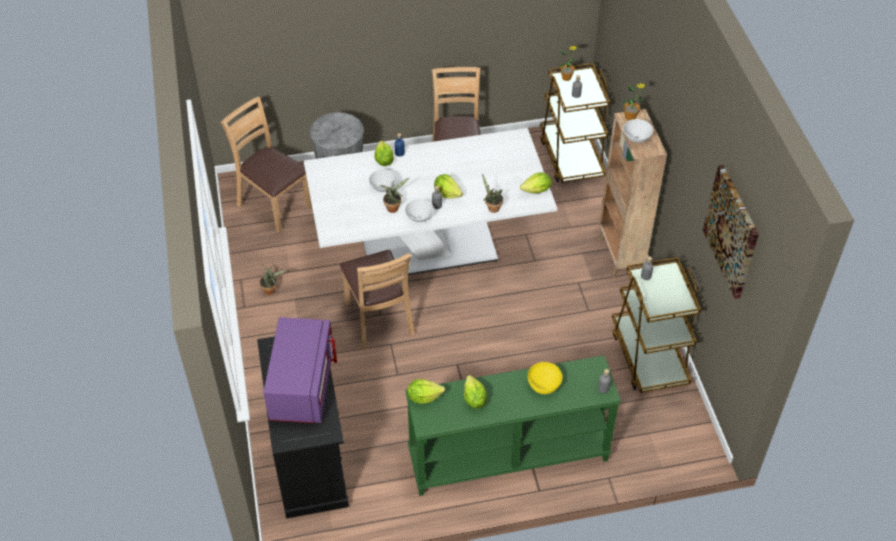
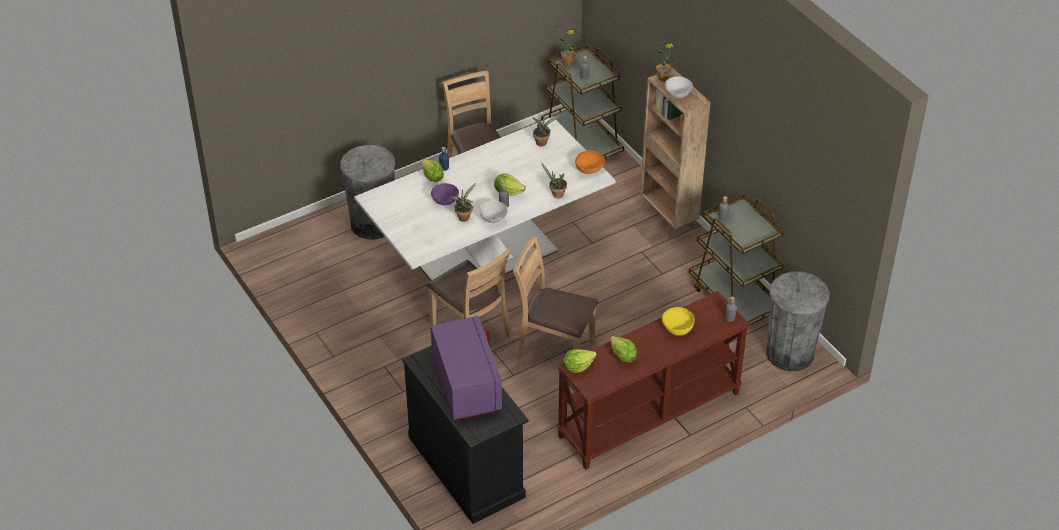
camera: 20 degrees left, 5 degrees down
(271, 290) = (352, 334): potted plant -> potted plant (542, 142)
(274, 205) = (313, 257): brown chair -> brown chair (554, 350)
(383, 188) = (445, 202): white bowl -> purple bowl
(508, 457) = (649, 416): green console table -> brown console table
(537, 190) = (589, 169): lettuce -> orange bowl
(679, 432) = (790, 353): none -> grey trash can
(732, 231) = (804, 147): picture -> none

